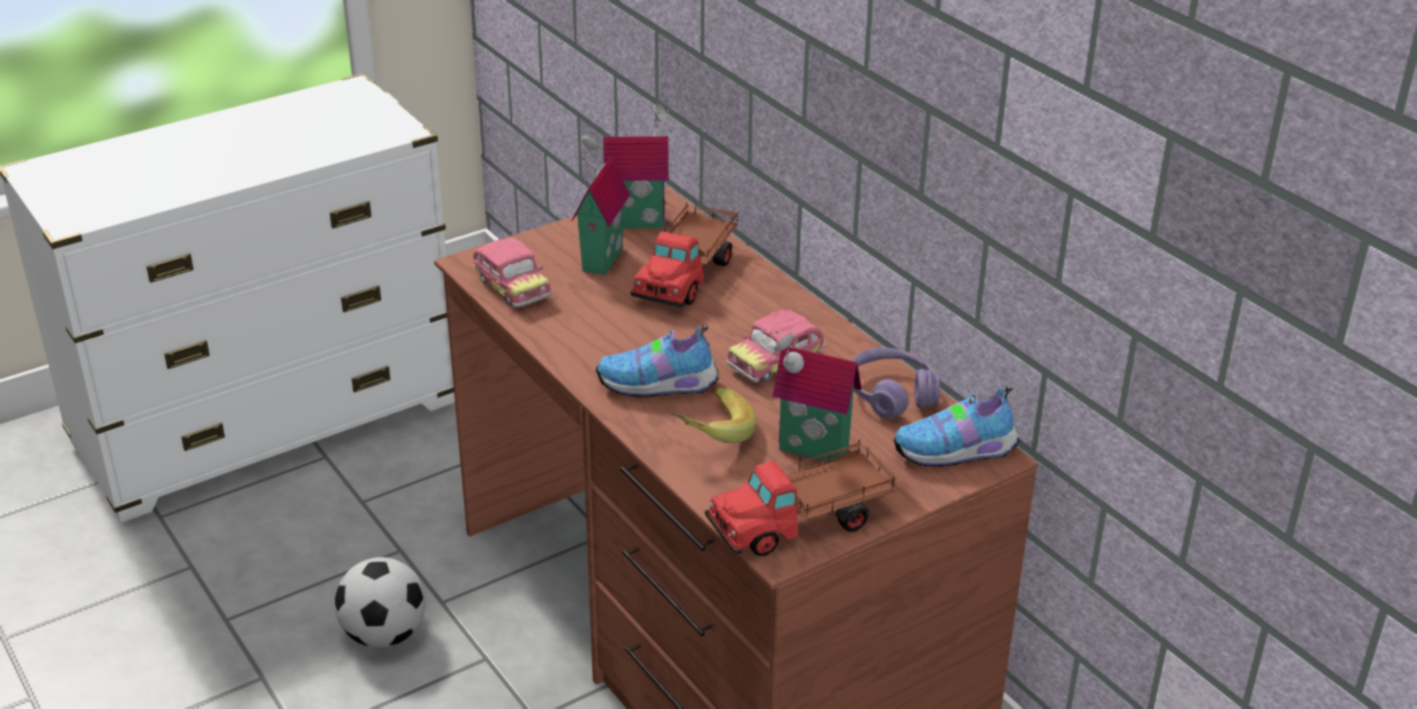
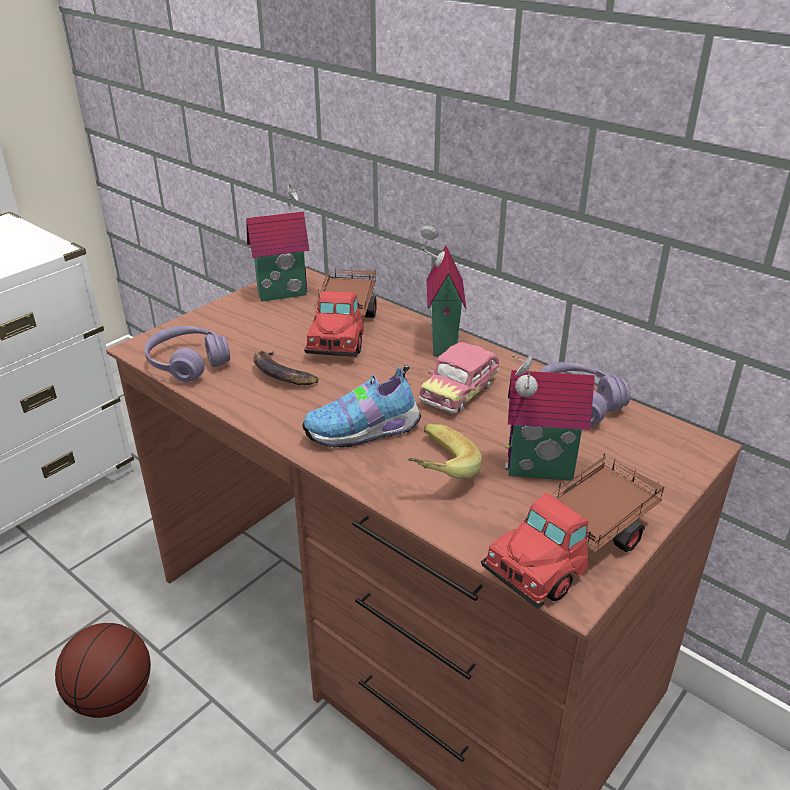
camera: 15 degrees left, 0 degrees up
(384, 635) = (112, 697): football -> basketball
(511, 288) = (188, 363): toy car -> purple headphones
(599, 258) = (260, 327): toy house -> toy house (439, 342)
(602, 314) = (282, 374): none -> banana
(957, 453) = (669, 449): shoe -> none

